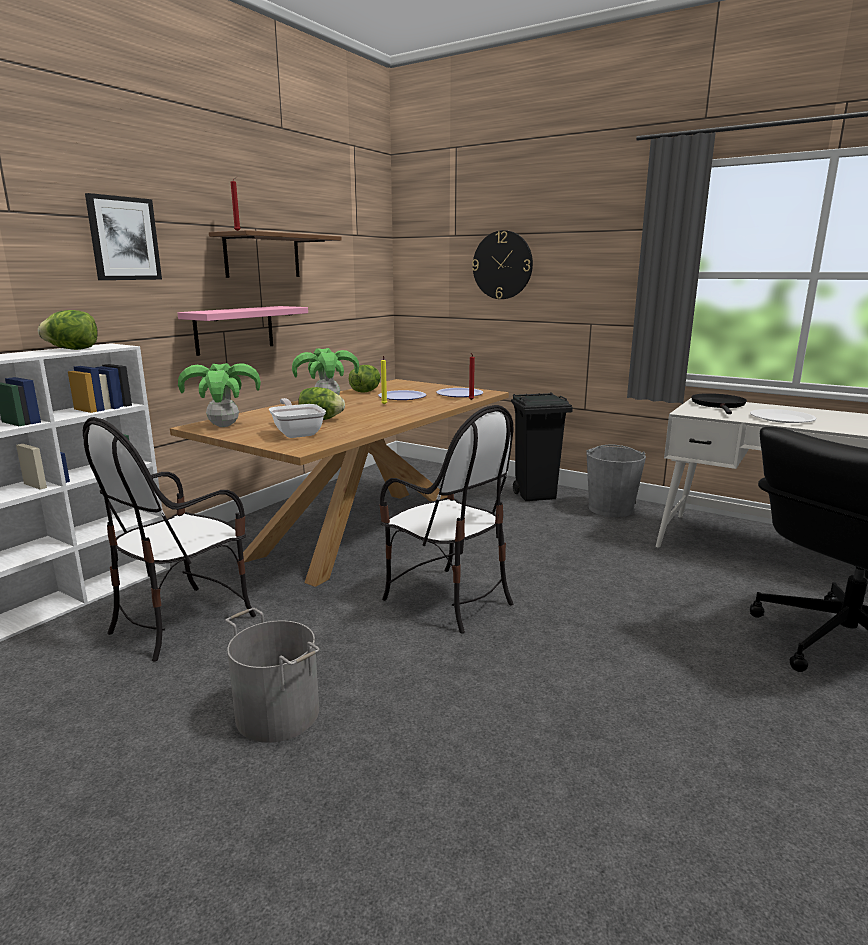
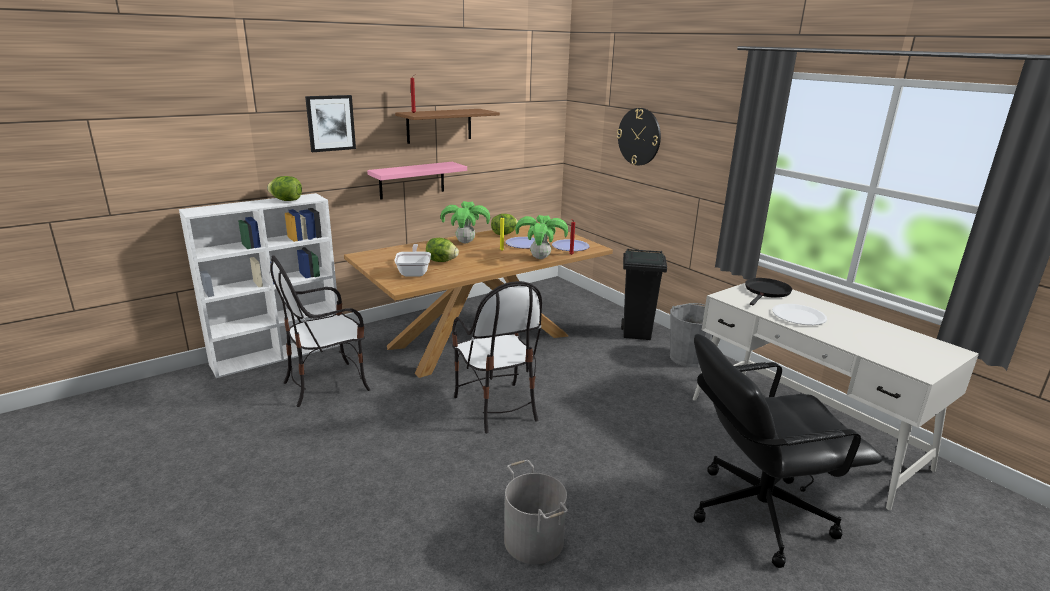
camera: 20 degrees right, 5 degrees up
(223, 426) = (376, 257): potted plant -> potted plant (540, 258)
(279, 713) = (342, 456): grey bucket -> grey bucket (534, 540)

